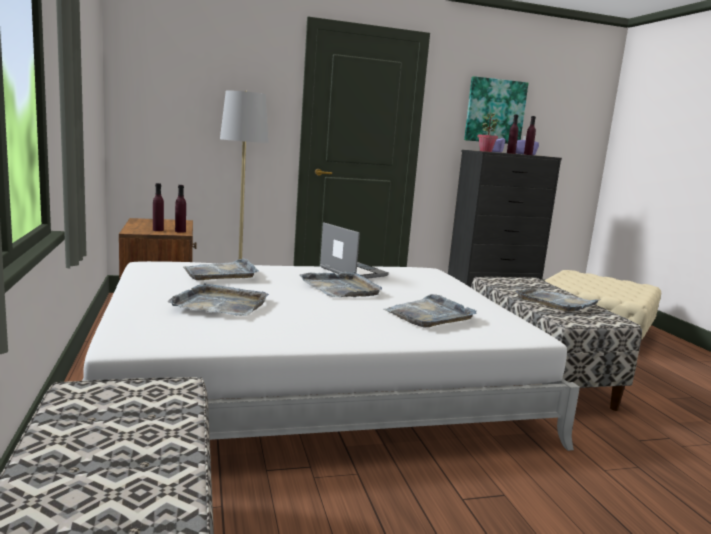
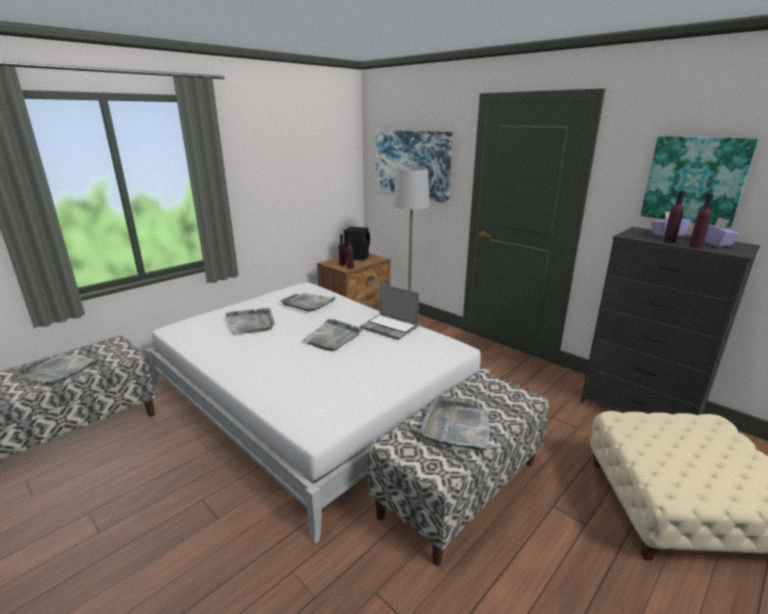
camera: 60 degrees right, 10 degrees up
(150, 223) = (357, 257): none -> black speaker
(207, 91) = (412, 164): none -> picture
(351, 271) = (390, 328): laptop -> laptop turned 105 degrees clockwise
(429, 314) = (309, 379): grey tray -> grey tray (58, 370)
(485, 151) = (633, 235): potted plant -> none

